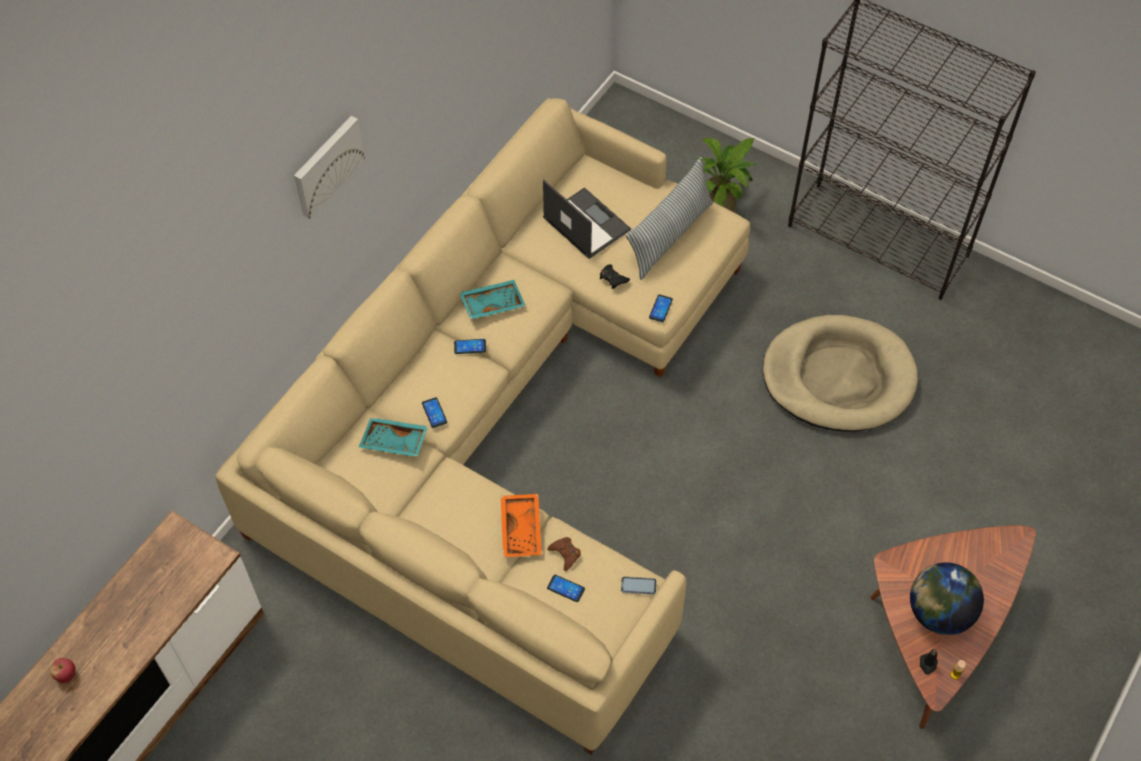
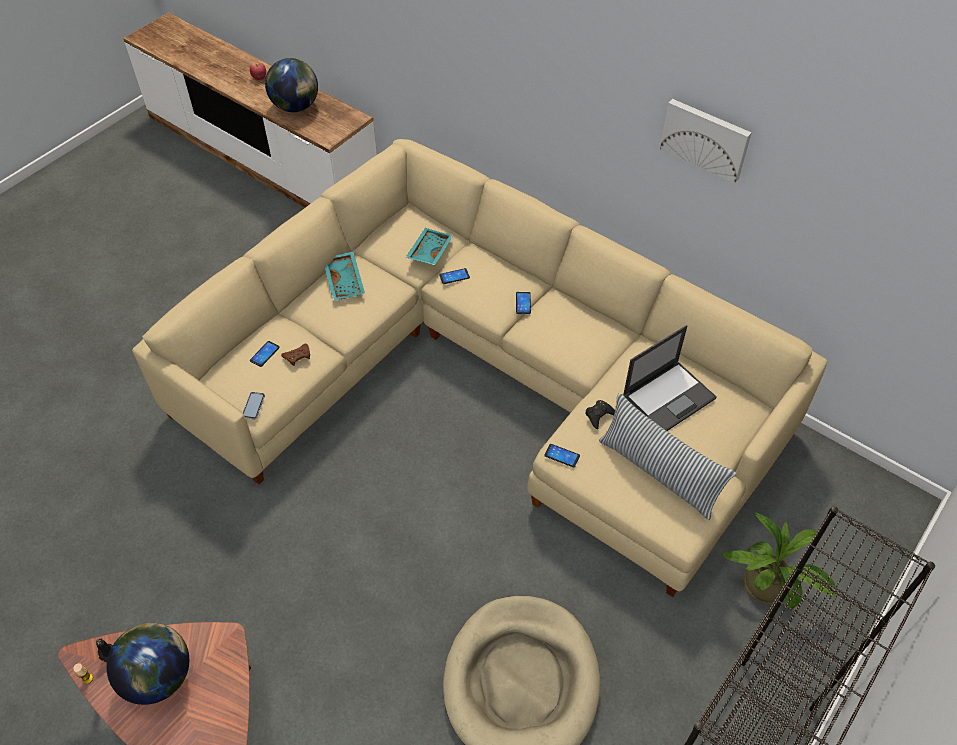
camera: 95 degrees right, 5 degrees down
(142, 611) = (296, 107): none -> globe
(326, 165) = (574, 56): picture -> picture (706, 139)
(492, 303) = (570, 320): turquoise tray -> turquoise tray (345, 281)
(522, 529) = (329, 330): orange tray -> none

